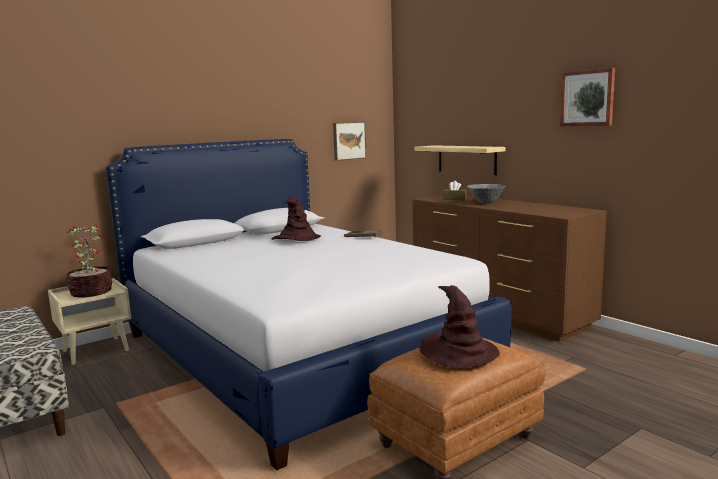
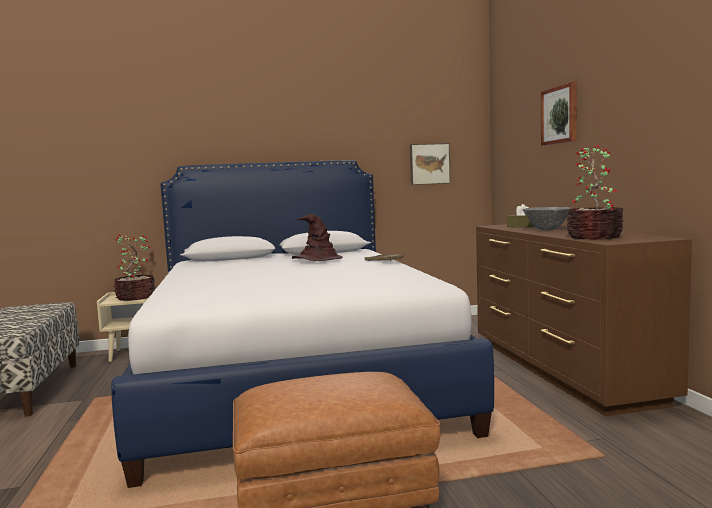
camera: 25 degrees right, 5 degrees down
(459, 353) = (325, 388): brown hat -> none
(466, 159) = (550, 180): shelf -> none
(539, 210) = (593, 237): none -> potted plant
(588, 98) = (670, 84): picture -> picture (560, 115)

